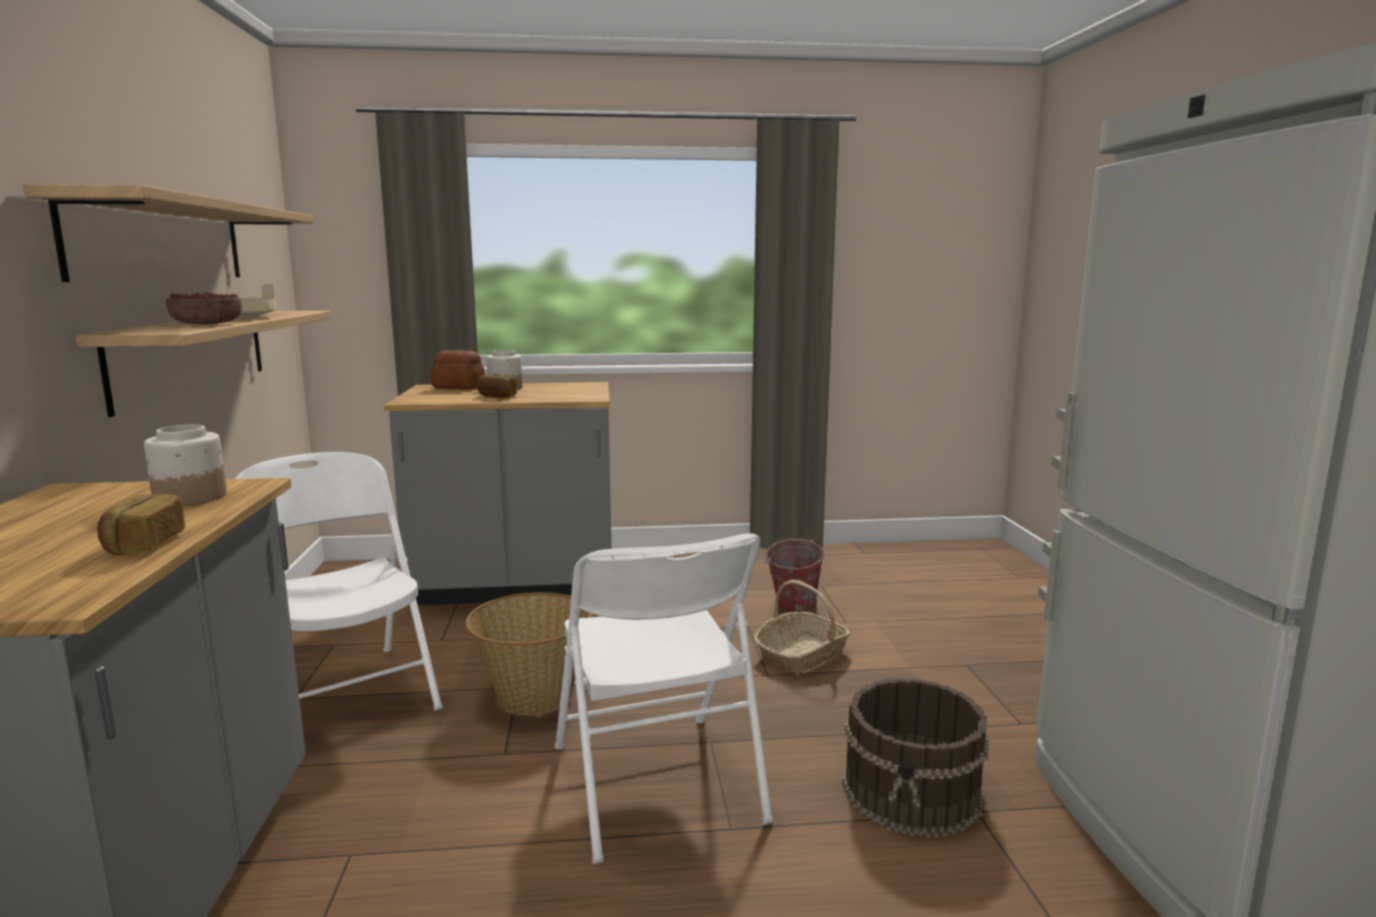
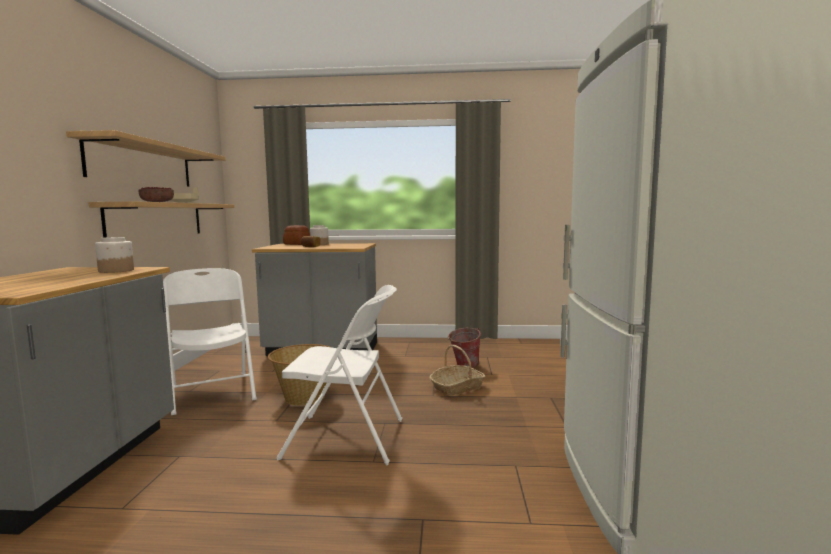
camera: 10 degrees right, 5 degrees down
(142, 545) = (74, 281): bread -> none
(655, 783) = (344, 438): white chair -> white chair turned 75 degrees counterclockwise
(913, 791) = (484, 453): brown bucket -> none

